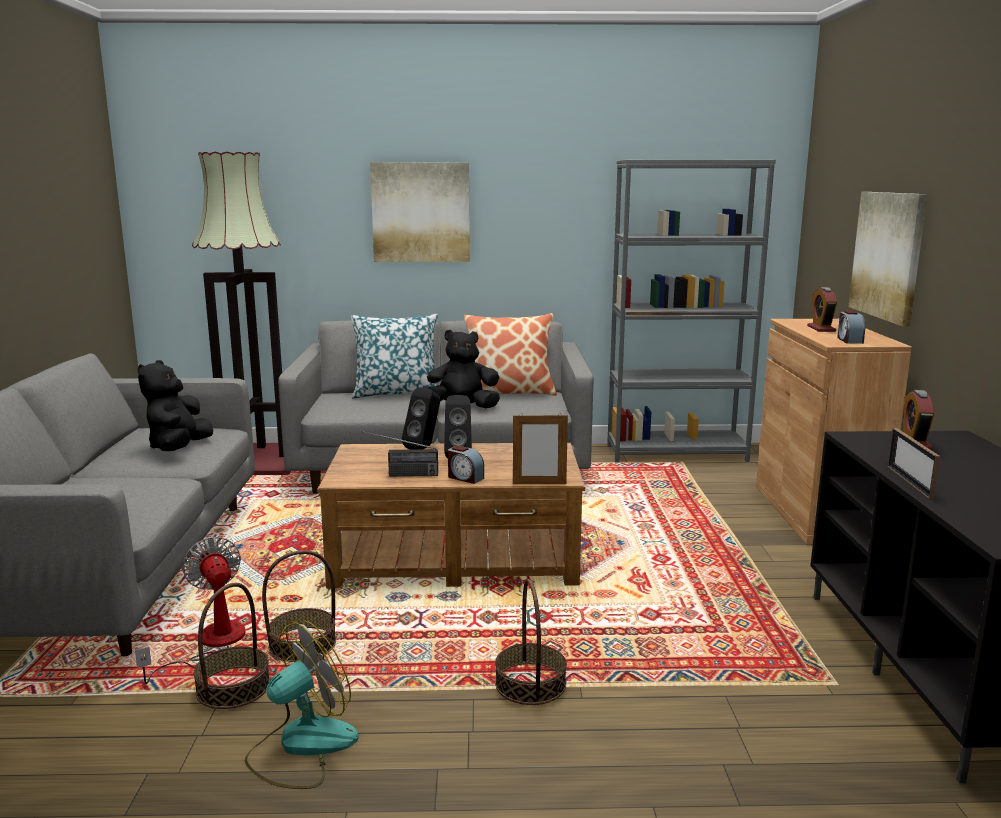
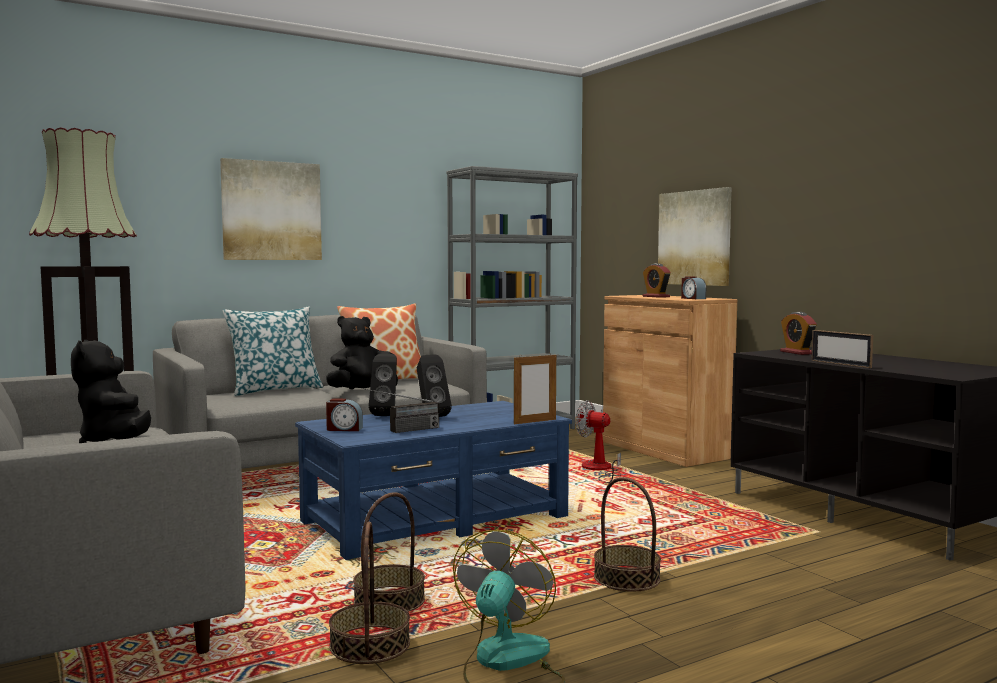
camera: 30 degrees left, 10 degrees down
(210, 645) = (290, 623): fan -> fan (599, 470)
(456, 558) = (437, 519): brown coffee table -> blue coffee table
(465, 478) = (466, 426): alarm clock -> alarm clock (344, 429)

